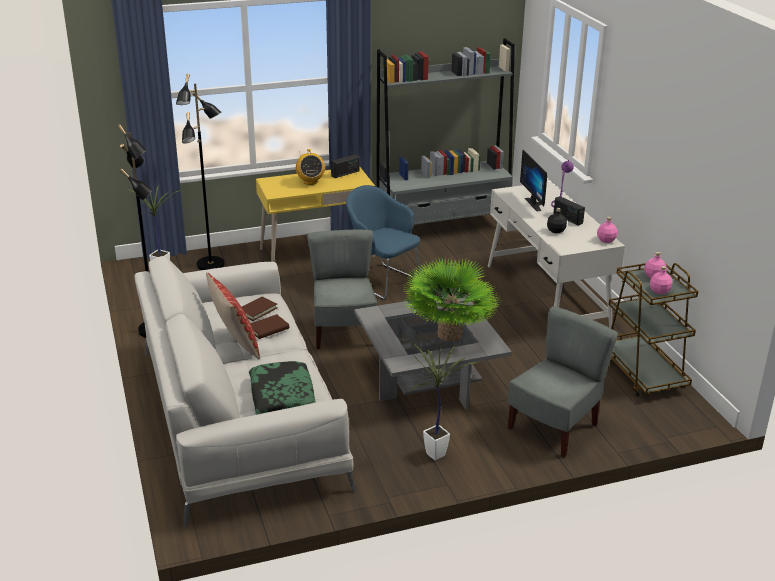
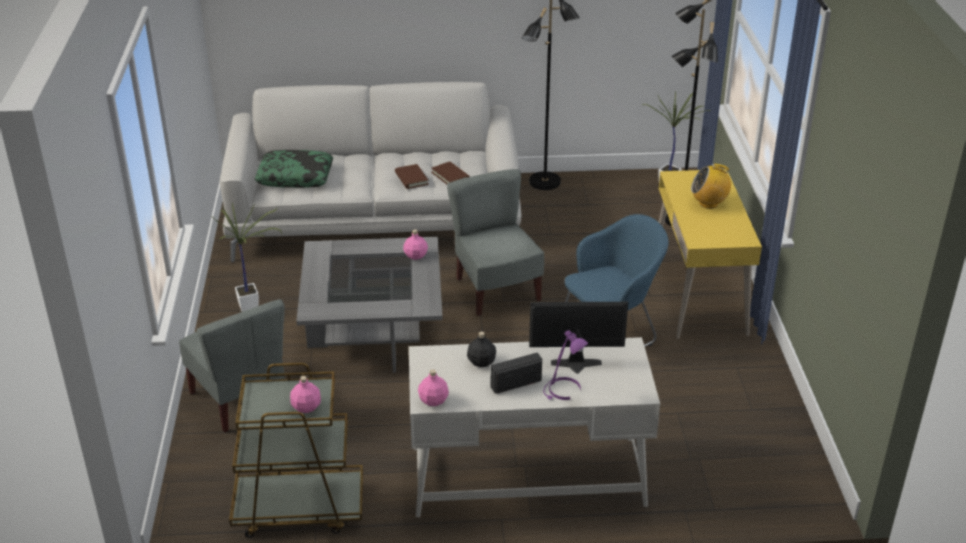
camera: 105 degrees right, 5 degrees up
(235, 344) = (395, 162): pillow -> none
(343, 332) = (496, 290): grey chair -> grey chair turned 120 degrees counterclockwise
(345, 173) = (733, 231): radio -> none
(443, 227) = (769, 421): grey bookcase -> none
(450, 334) = (353, 287): potted plant -> none
(659, 291) = (268, 399): pink bottle -> pink bottle (416, 255)

